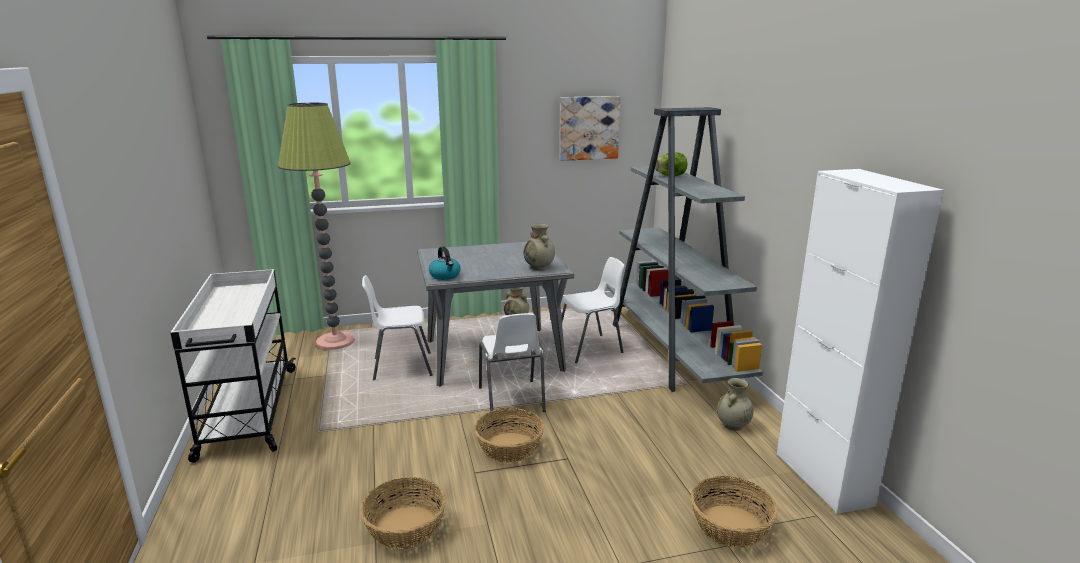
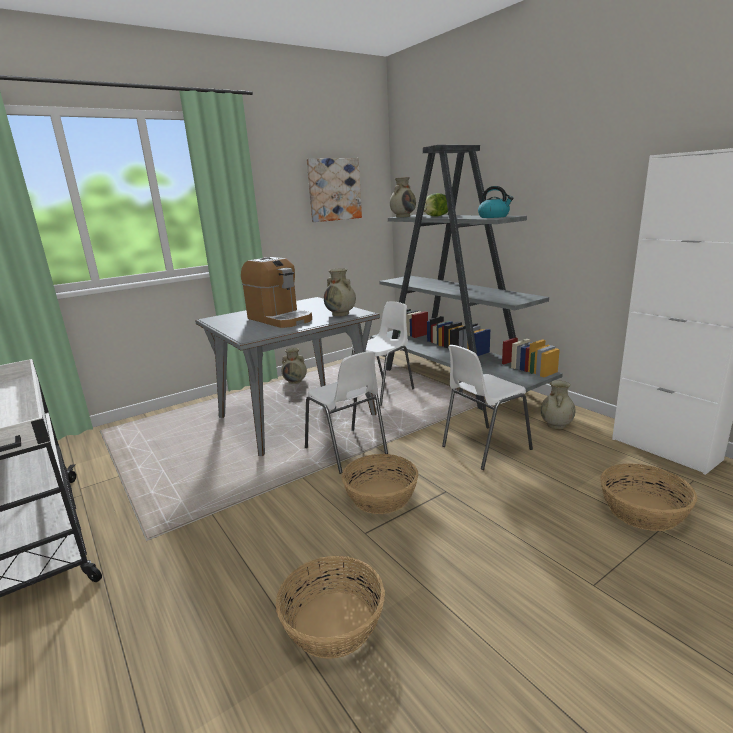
camera: 20 degrees left, 0 degrees up
(335, 342) = (112, 440): floor lamp -> none
(401, 367) = (205, 447): white chair -> white chair (483, 448)
(445, 276) = (252, 334): kettle -> kettle (494, 217)
(482, 263) = (279, 319): none -> coffee machine
(645, 168) = (403, 216): none -> beige vase

